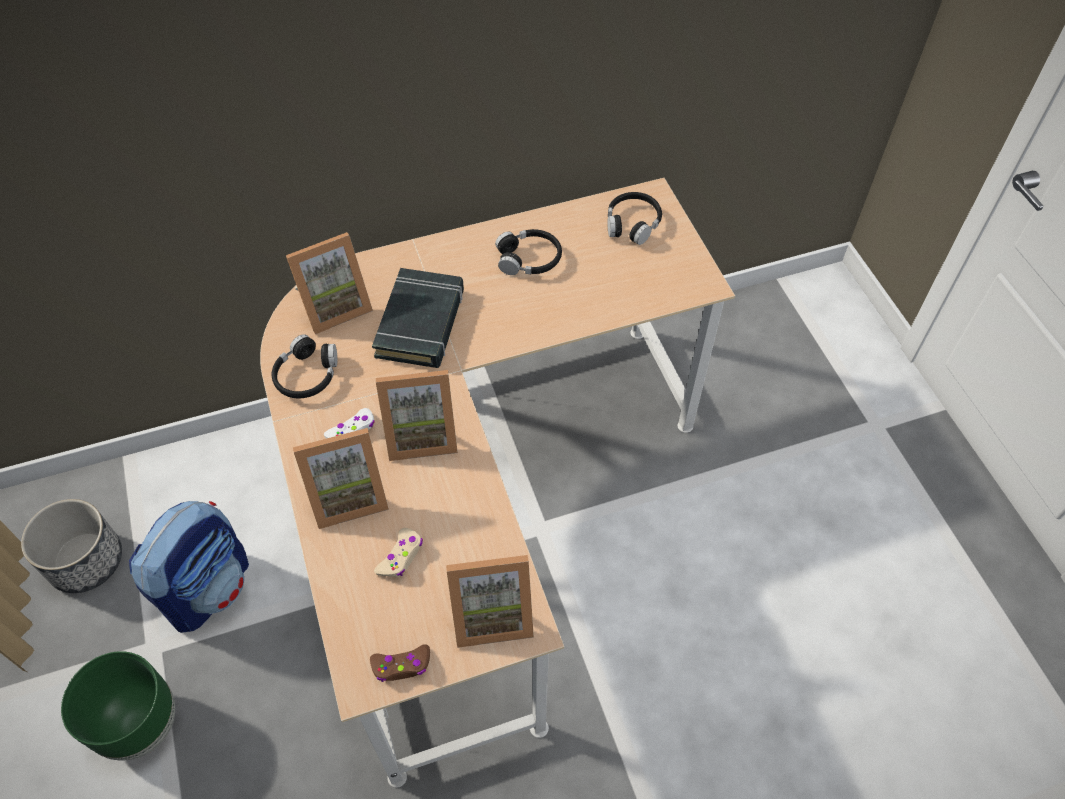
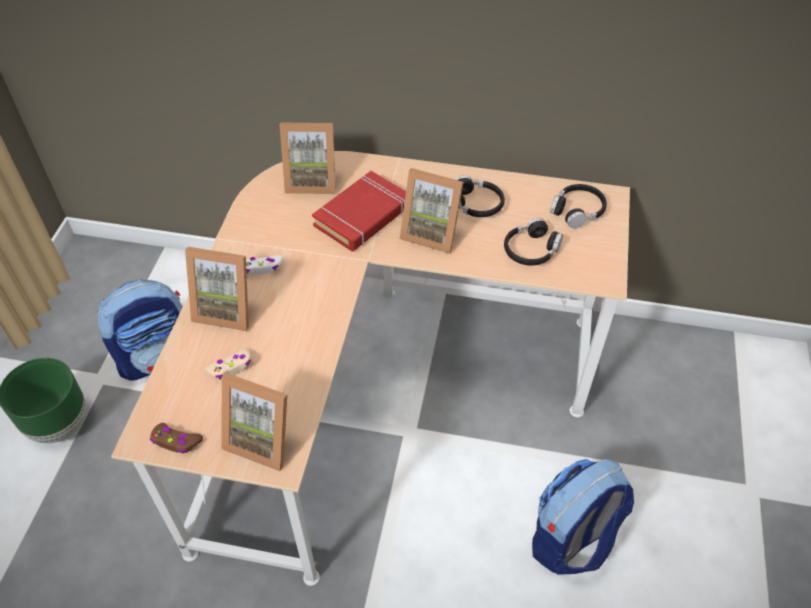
camera: 30 degrees right, 5 degrees down
(85, 561) = (98, 302): planter -> none
(307, 375) = (260, 218): black headphones -> black headphones (531, 250)
(421, 323) = (363, 216): black book -> red book
(421, 434) = (307, 291): picture frame -> picture frame (432, 232)
(755, 554) = (571, 540): none -> backpack

